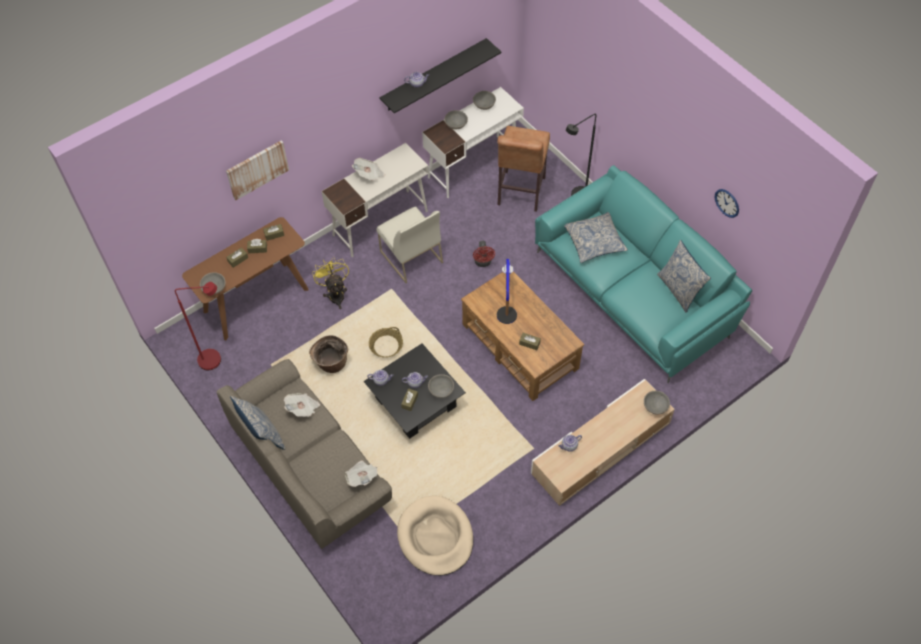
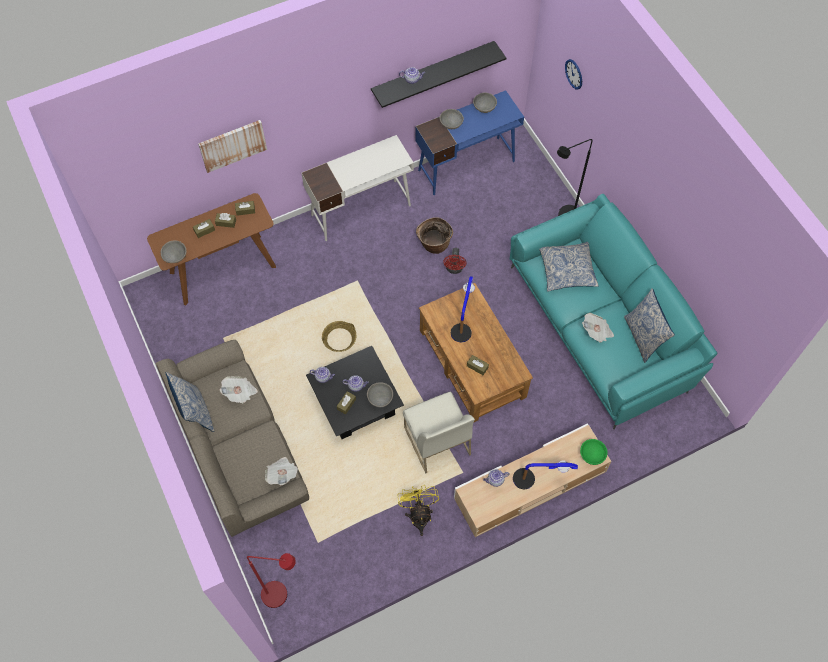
camera: 10 degrees right, 5 degrees up
(216, 360) = (172, 324): red floor lamp -> red floor lamp (281, 595)
(331, 363) = (282, 347): basket -> basket (433, 244)
(335, 294) = (301, 276): yellow fan -> yellow fan (419, 515)
(369, 175) = (352, 163): newspaper -> newspaper (596, 332)
(410, 257) = (383, 250): white chair -> white chair (436, 440)
(435, 537) = (345, 545): beige dog bed -> none
(473, 166) = (467, 165): white desk -> blue desk
(520, 193) = (507, 202): brown stool -> none
(607, 438) = (536, 479): none -> table lamp
(655, 406) = (592, 455): grey bowl -> green bowl
(727, 203) = (706, 261): wall clock -> wall clock (574, 74)

